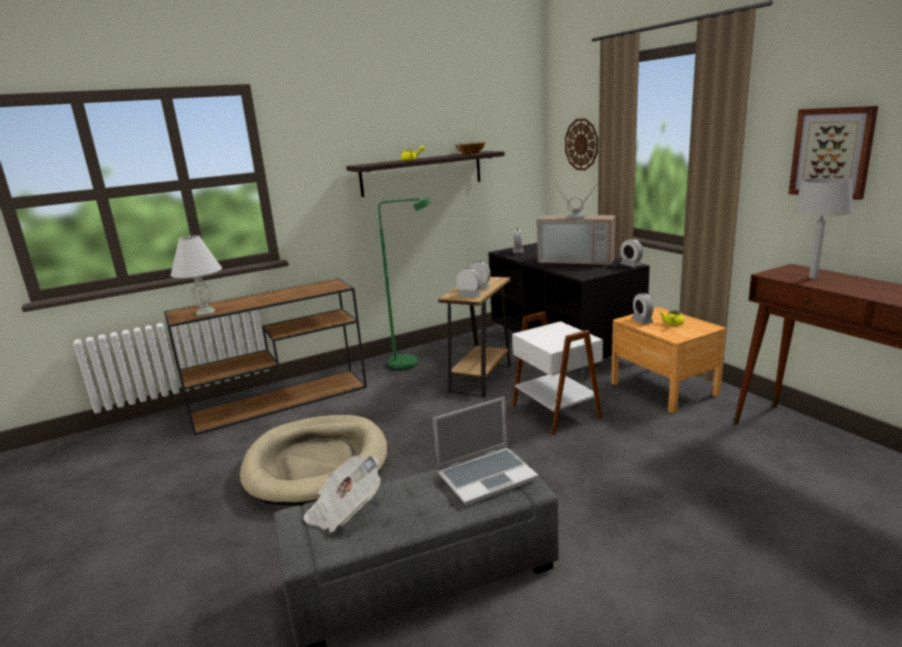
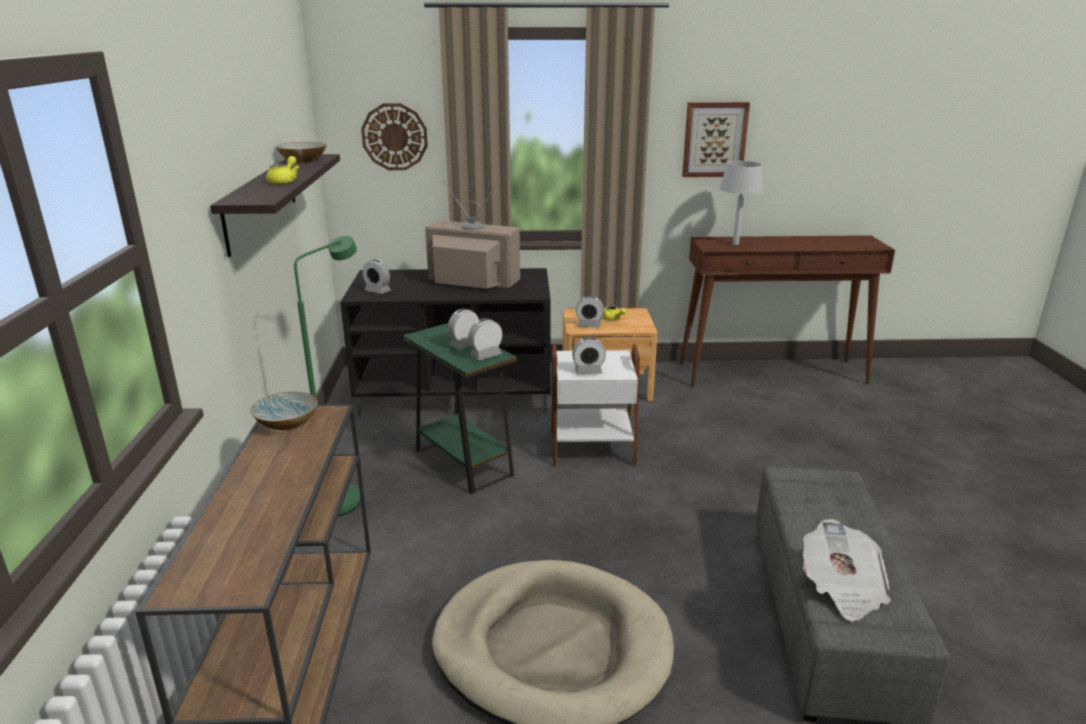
camera: 65 degrees left, 5 degrees up
(205, 313) = (255, 554): white table lamp -> none
(322, 285) = (288, 423): none -> bowl
(481, 379) = (463, 463): brown side table -> green side table
(487, 476) = (815, 491): laptop -> none
(577, 259) = (470, 281): television -> television turned 120 degrees counterclockwise
(631, 265) = (534, 272): alarm clock -> alarm clock (588, 371)

